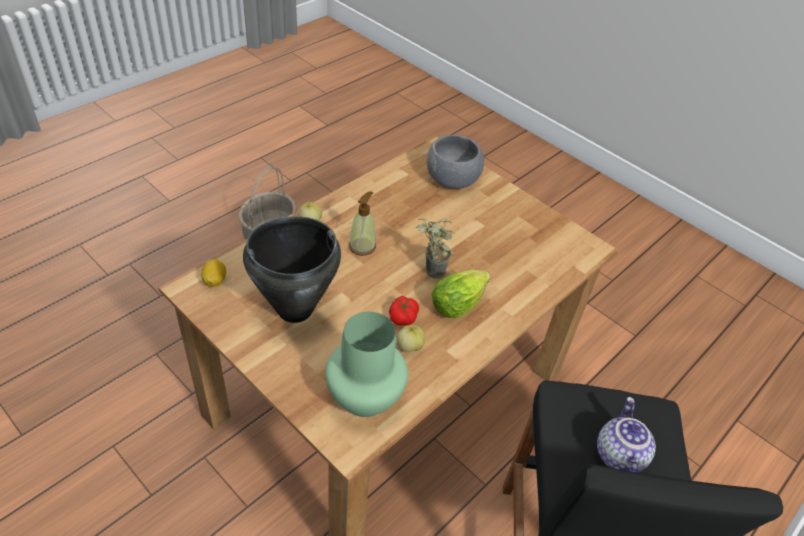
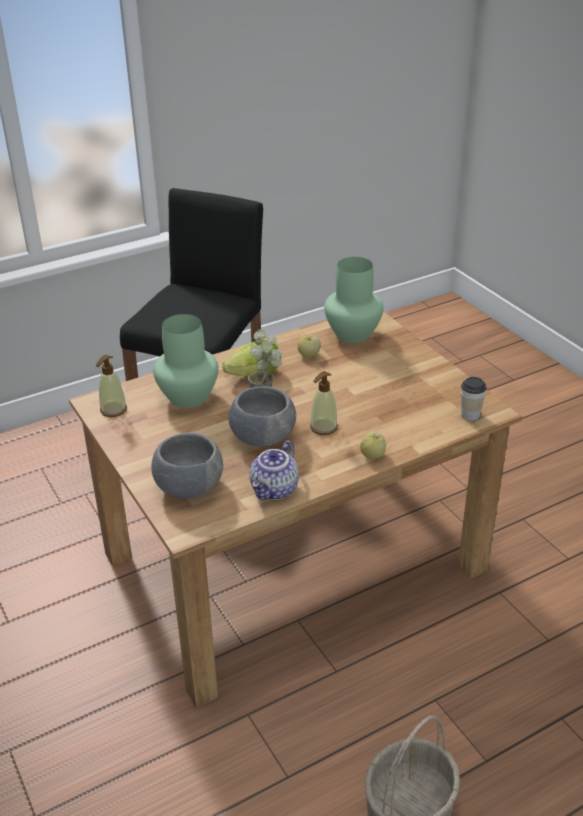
camera: 160 degrees left, 10 degrees down
(215, 280) = (470, 414): lemon -> cup
(294, 309) = (398, 387): black cooking pot -> none
(403, 316) = (306, 373): tomato -> none
(415, 229) = (262, 437): none -> grey bowl
(509, 265) = (187, 397): none -> green vase
(567, 241) = (113, 410): none -> soap dispenser
(618, 455) = (191, 305): teapot -> teapot (275, 490)

